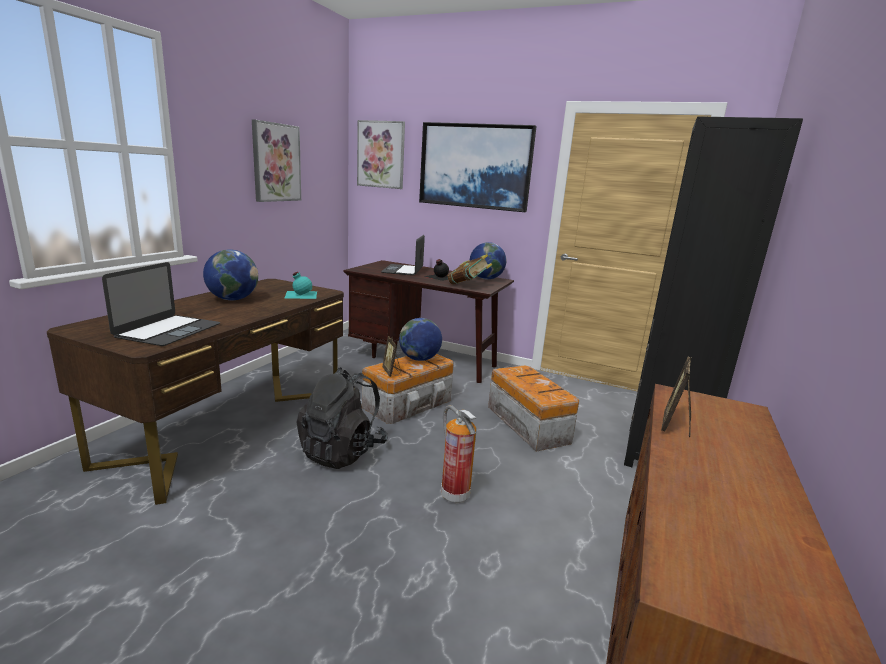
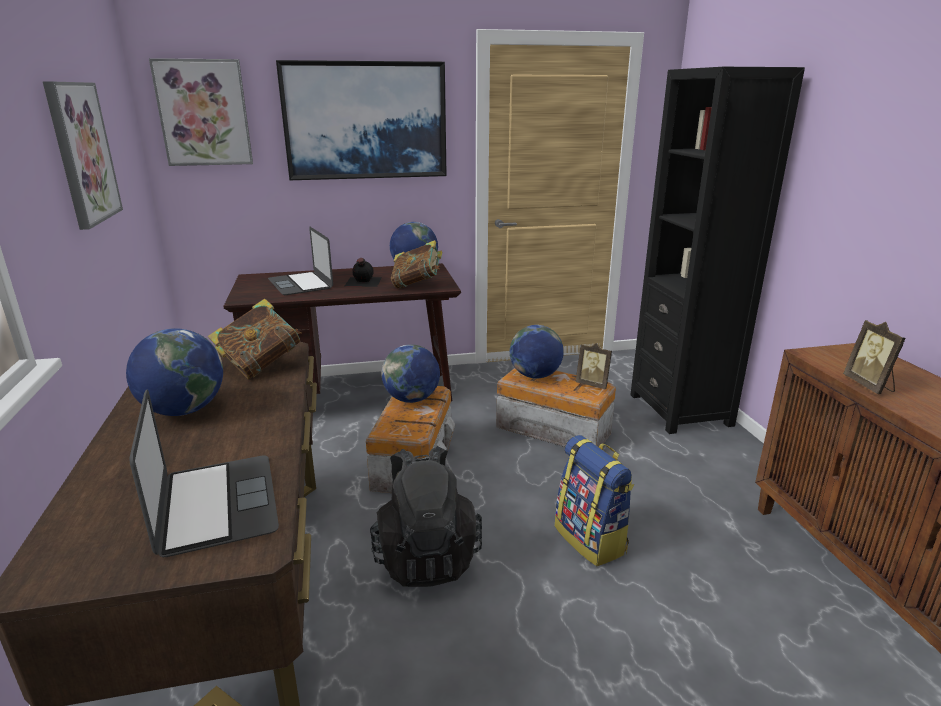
camera: 35 degrees left, 5 degrees up
(300, 294) = (261, 366): turquoise bottle -> book
(392, 372) = (410, 429): picture frame -> picture frame (593, 384)
(454, 494) = (591, 539): fire extinguisher -> backpack
(523, 374) = (535, 375): none -> globe

